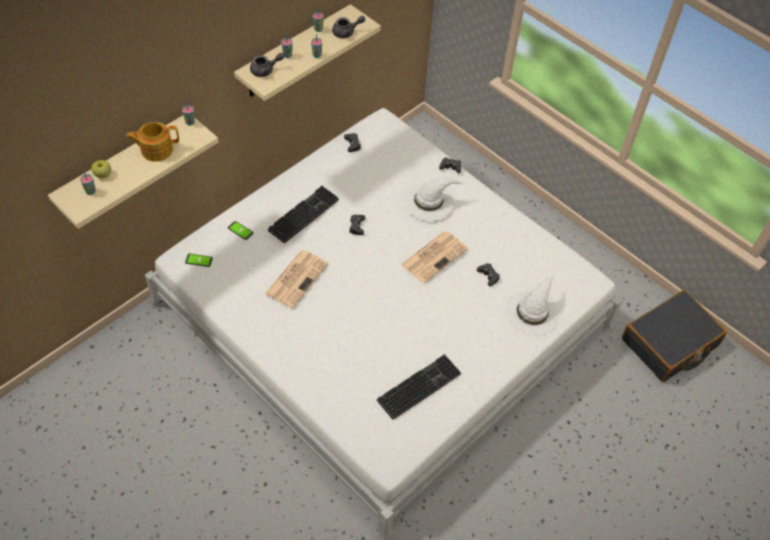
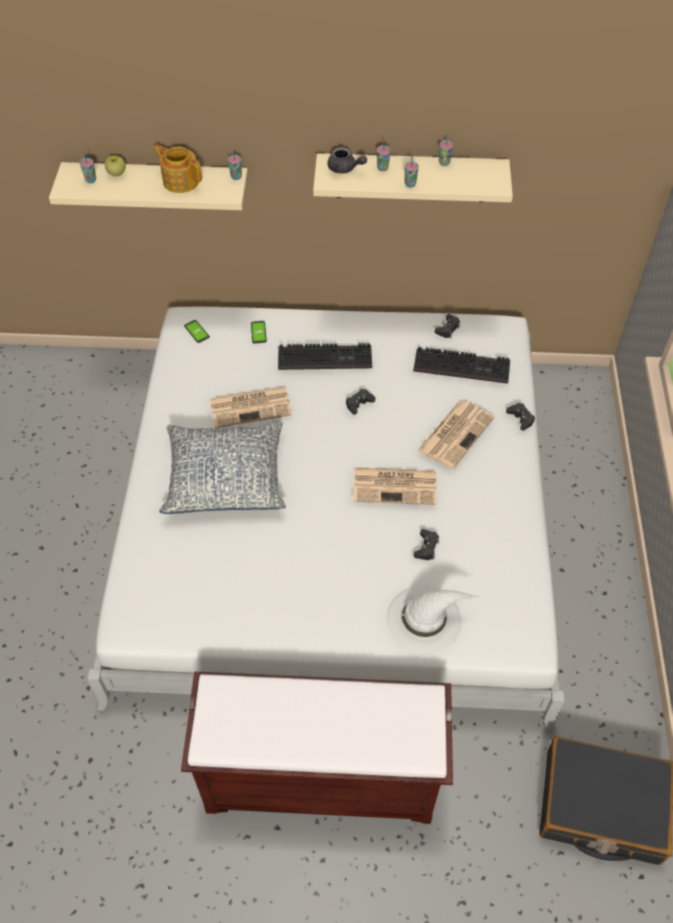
camera: 50 degrees right, 0 degrees up
(336, 331) = (226, 477): none -> pillow
(347, 32) = (468, 182): grey teapot -> none
(419, 385) = (233, 586): keyboard -> keyboard (463, 365)
(429, 201) = (456, 433): white hat -> newspaper
(540, 454) = (323, 776): none -> brown bench

